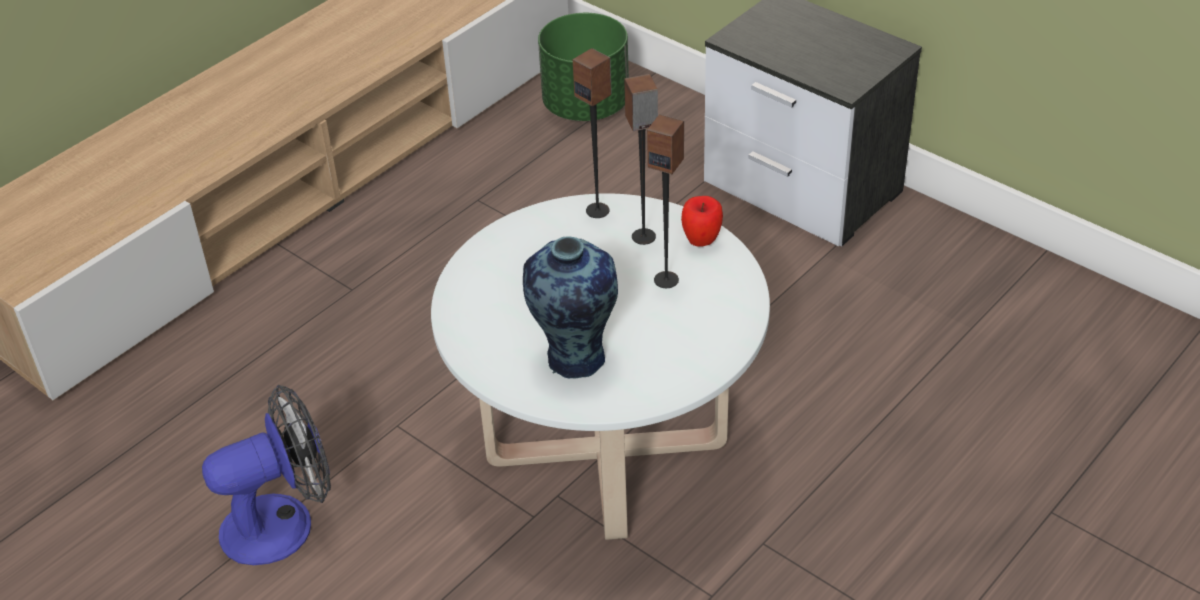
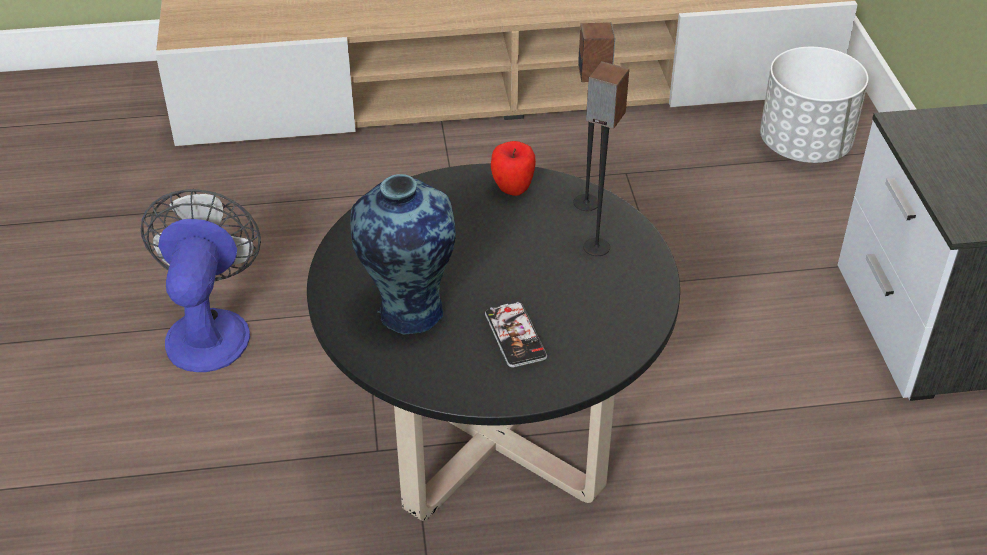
camera: 40 degrees right, 0 degrees up
(282, 522) = (209, 328): fan -> fan turned 105 degrees counterclockwise
(585, 106) = (804, 146): green planter -> white planter
(606, 450) = (493, 438): white coffee table -> black coffee table
(666, 279) = (568, 295): speaker -> none
(666, 327) = (515, 336): none -> phone
(701, 242) = (641, 282): apple -> apple (512, 191)

